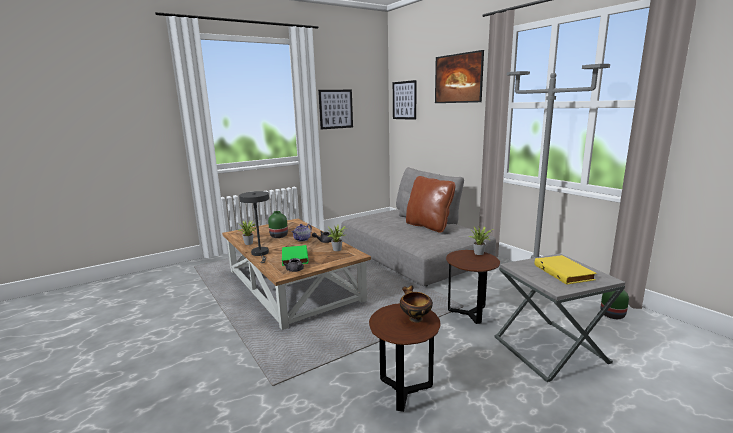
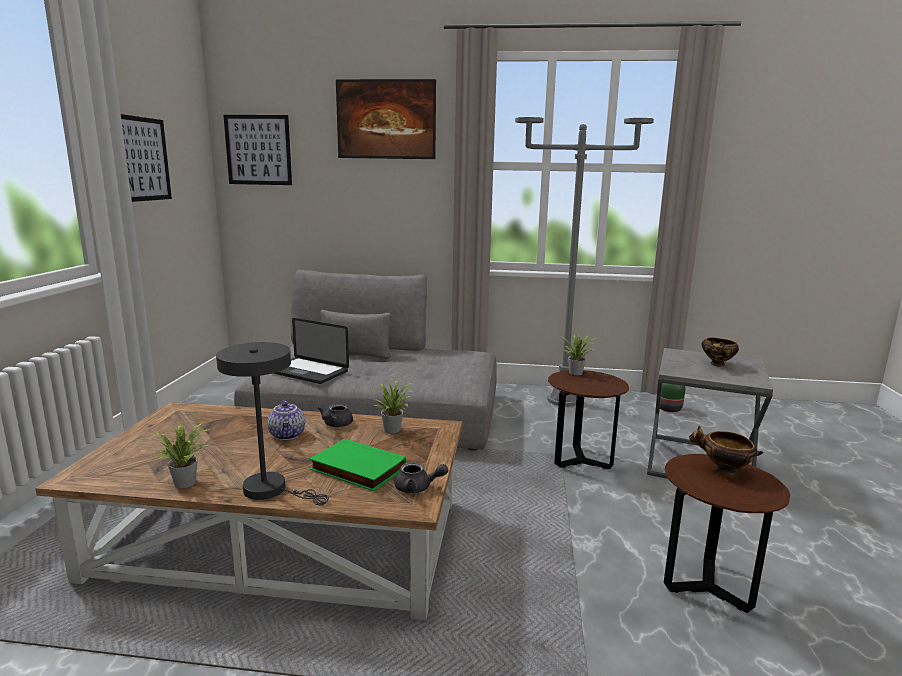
camera: 50 degrees left, 0 degrees up
(278, 236) = (219, 446): green vase -> none
(374, 221) = (307, 372): none -> laptop
(428, 226) = (403, 359): brown pillow -> none
(564, 272) = (717, 365): yellow book -> bowl

